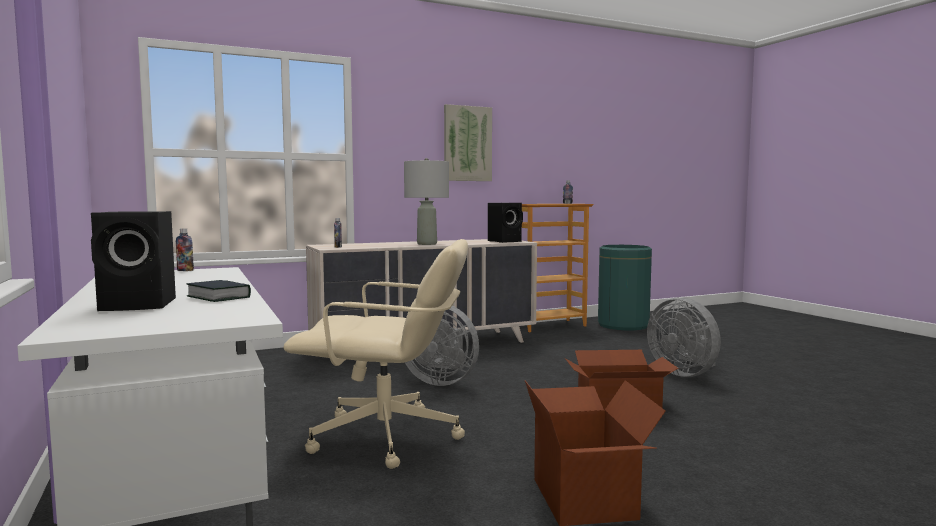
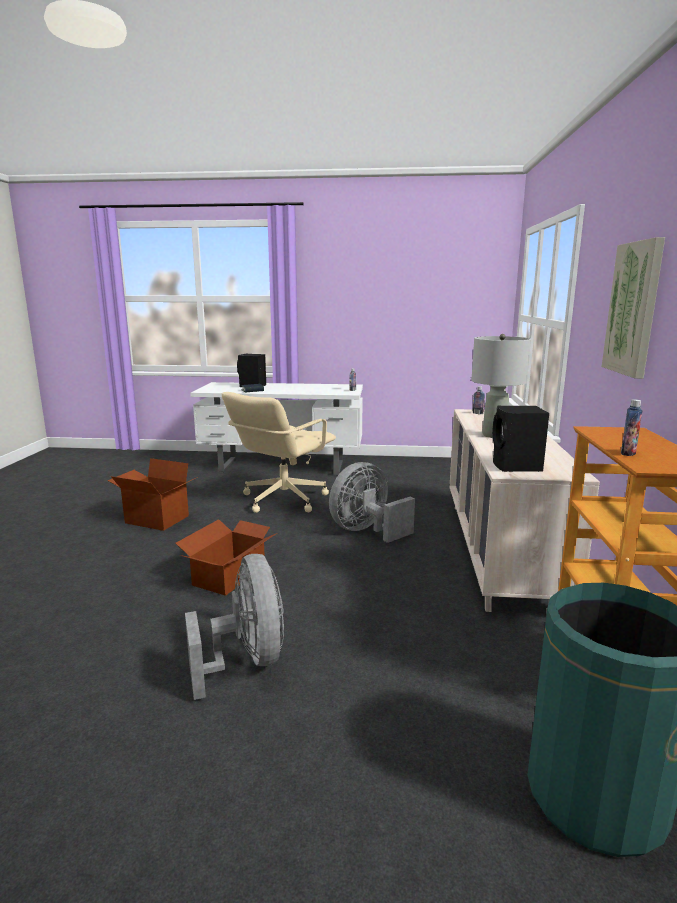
camera: 120 degrees right, 10 degrees up
(684, 373) = (247, 660): grey fan -> grey fan turned 75 degrees clockwise

